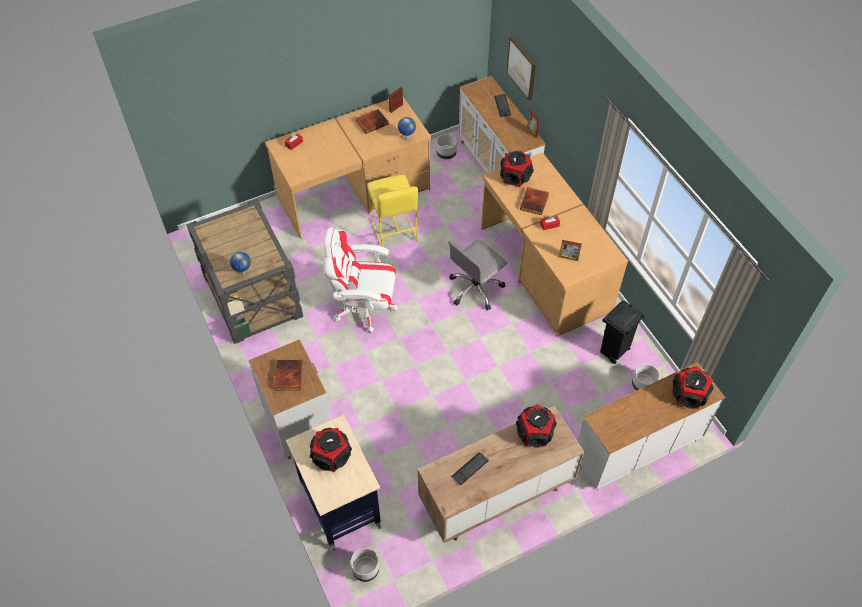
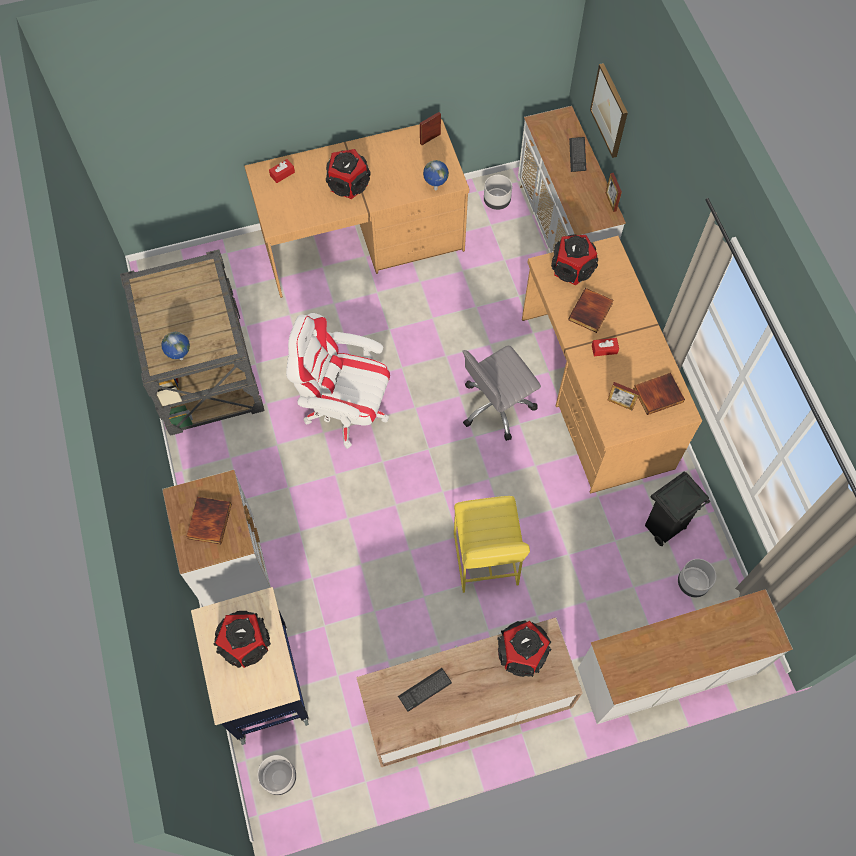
camera: 10 degrees right, 10 degrees up
(372, 122) = (393, 156): book -> book (658, 394)
(394, 231) = (405, 305): yellow stool -> yellow stool (485, 560)
(689, 394) = (743, 636): speaker -> speaker (349, 184)

